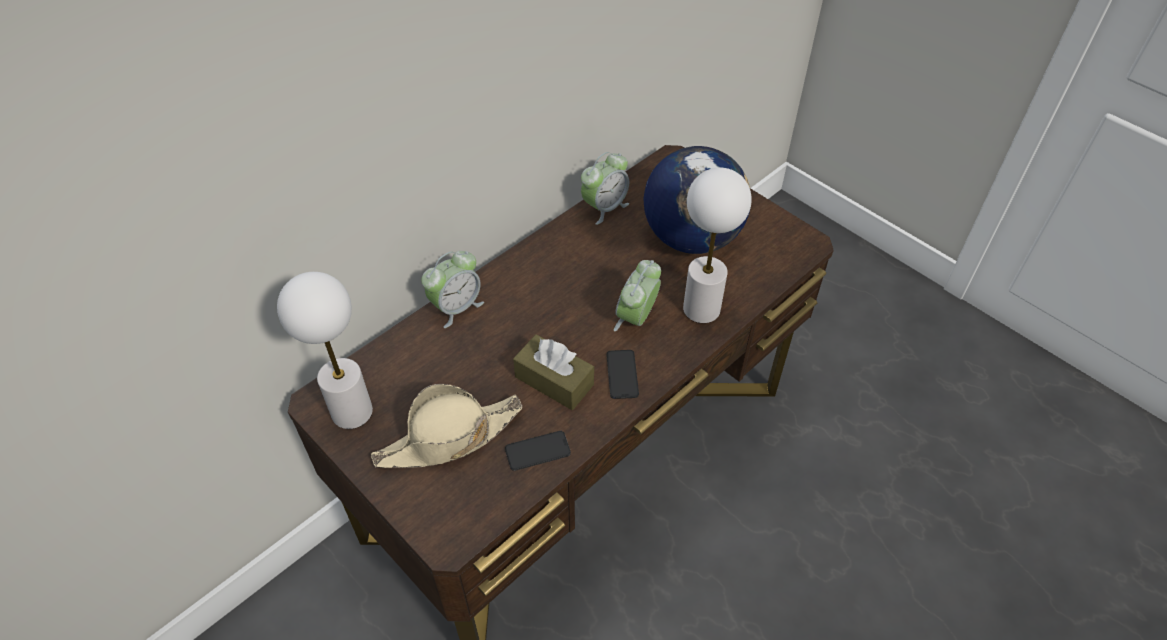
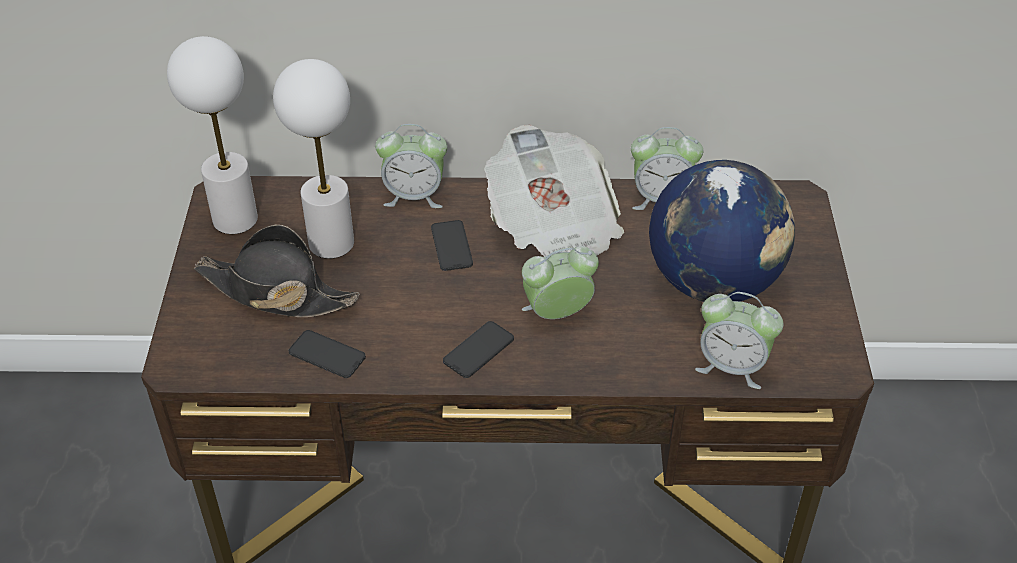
camera: 45 degrees right, 5 degrees down
(449, 438) = (276, 291): beige hat -> black hat
(522, 323) = (451, 246): none -> phone
(554, 381) = (414, 311): brown tissue box -> none
(569, 268) = (554, 229): none -> newspaper
(701, 308) = (632, 350): white table lamp -> white table lamp (331, 242)
(759, 278) = (732, 366): none -> alarm clock

